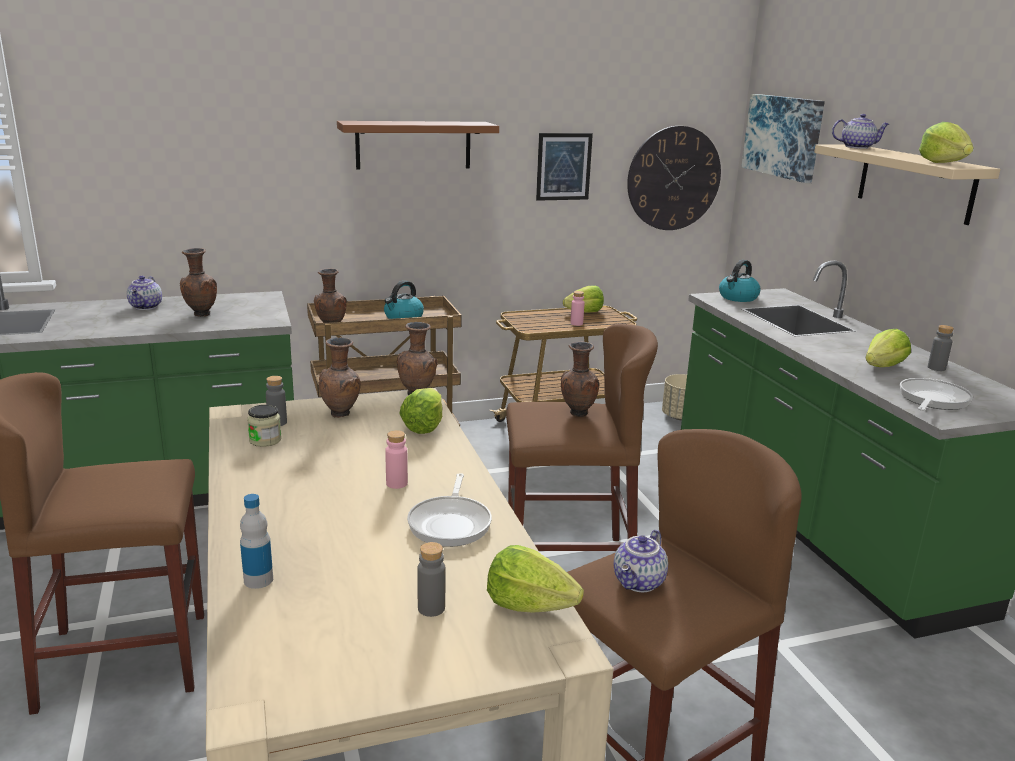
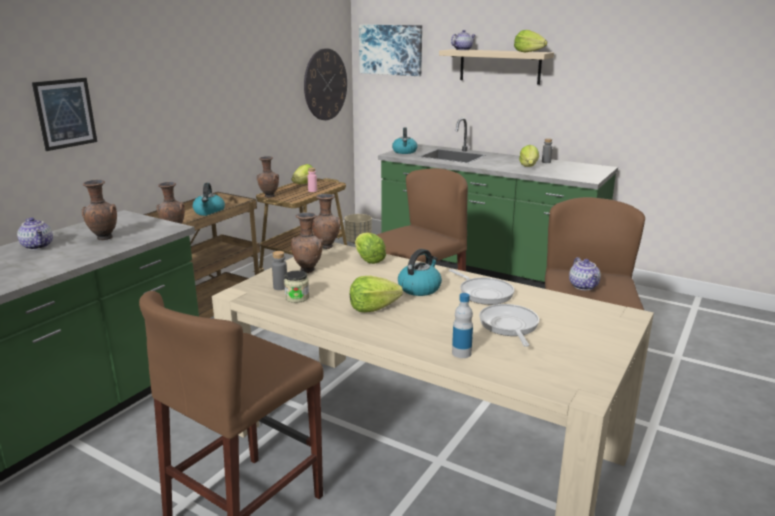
camera: 40 degrees left, 0 degrees up
(396, 483) = (419, 288): pink bottle -> kettle
(413, 145) = (183, 76): brown shelf -> none
(431, 608) = (555, 326): grey bottle -> none
(529, 605) = (583, 307): lettuce -> lettuce (373, 308)
(563, 166) = (271, 83): picture -> picture (65, 113)
(577, 413) = (412, 232): brown vase -> brown vase (269, 196)
(932, 400) = (572, 174): frying pan -> frying pan (509, 326)

